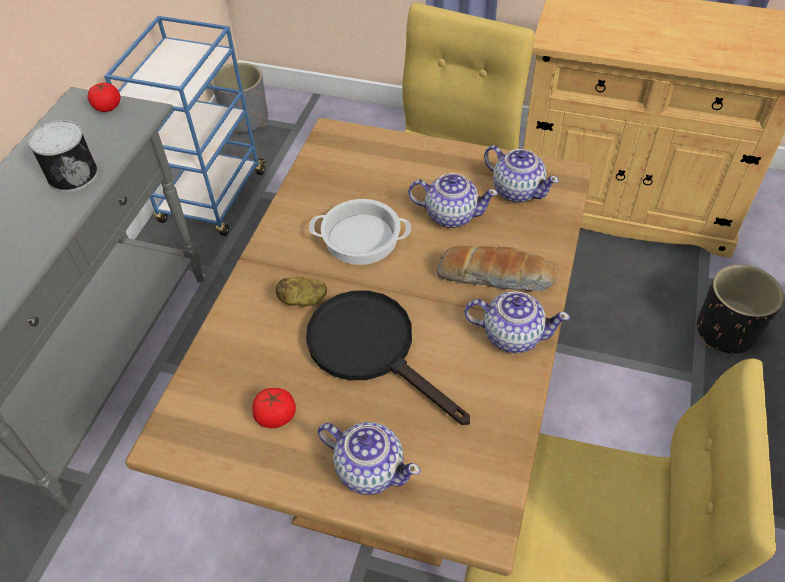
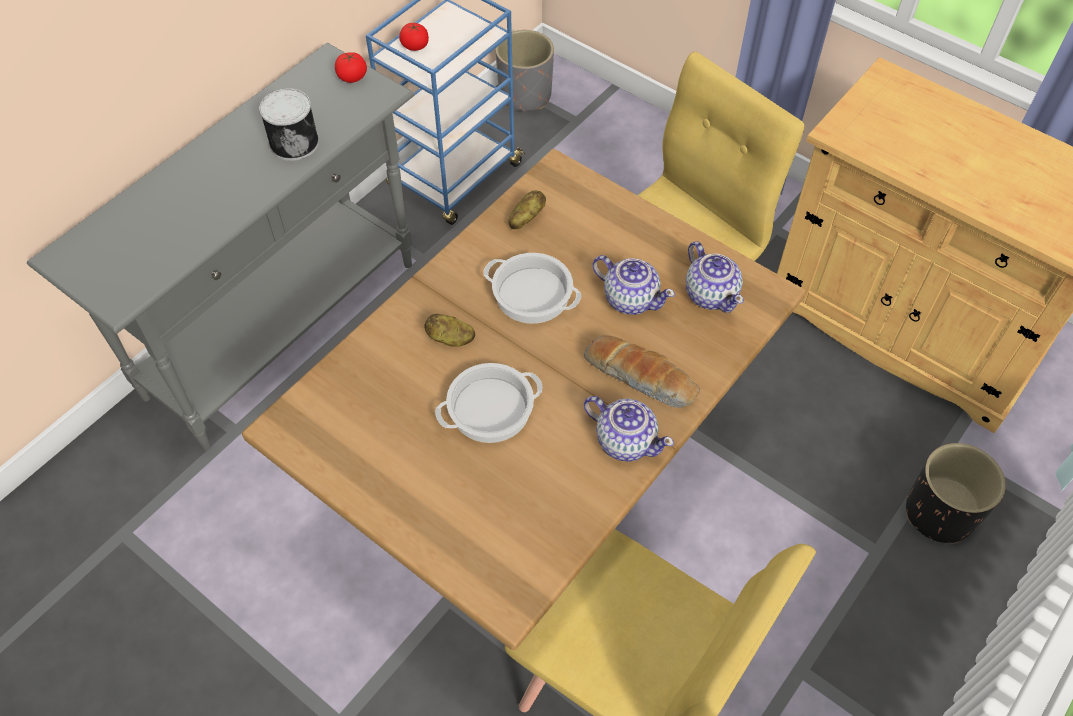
camera: 20 degrees right, 5 degrees up
(276, 416) = (379, 439): tomato -> tomato (415, 46)
(323, 178) = (526, 218): none -> potato
(369, 468) = (437, 515): teapot -> none
(372, 349) = (490, 408): black frying pan -> cooking pot

